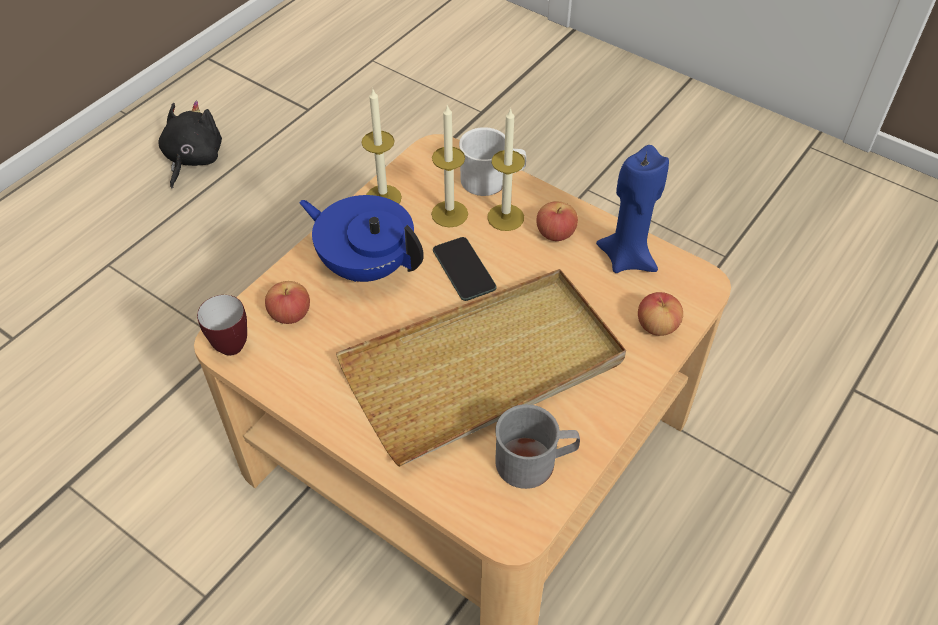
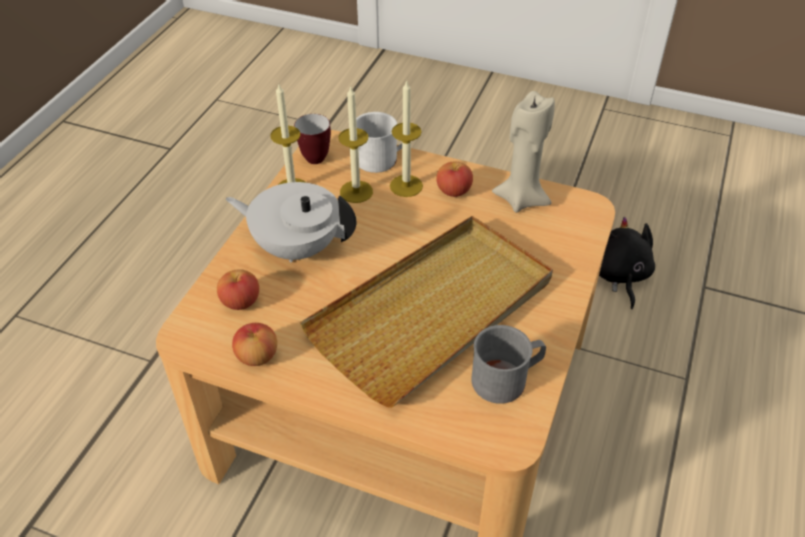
camera: 15 degrees left, 5 degrees down
(192, 159) = (73, 208): black plush toy -> black plush toy (619, 275)
(232, 341) = (193, 335): mug -> mug (314, 155)
(366, 265) = (296, 246): blue teapot -> white teapot
(464, 269) = (385, 234): phone -> none
(627, 258) = (521, 199): blue candle -> beige candle
(657, 326) = (566, 247): apple -> apple (257, 356)

